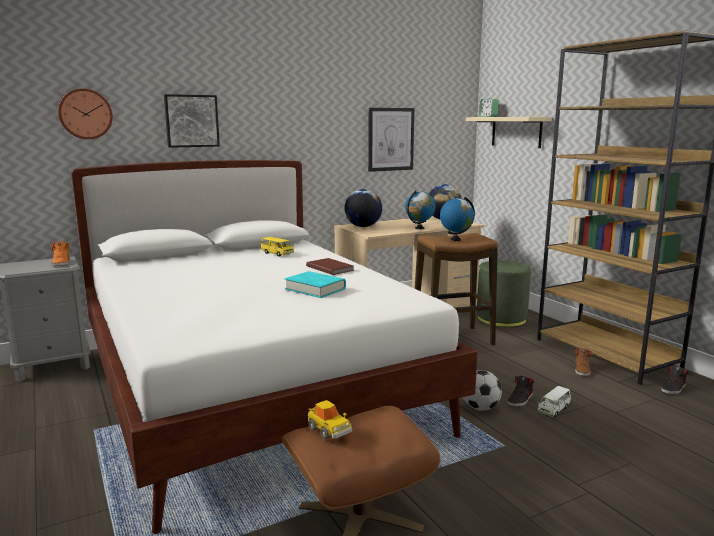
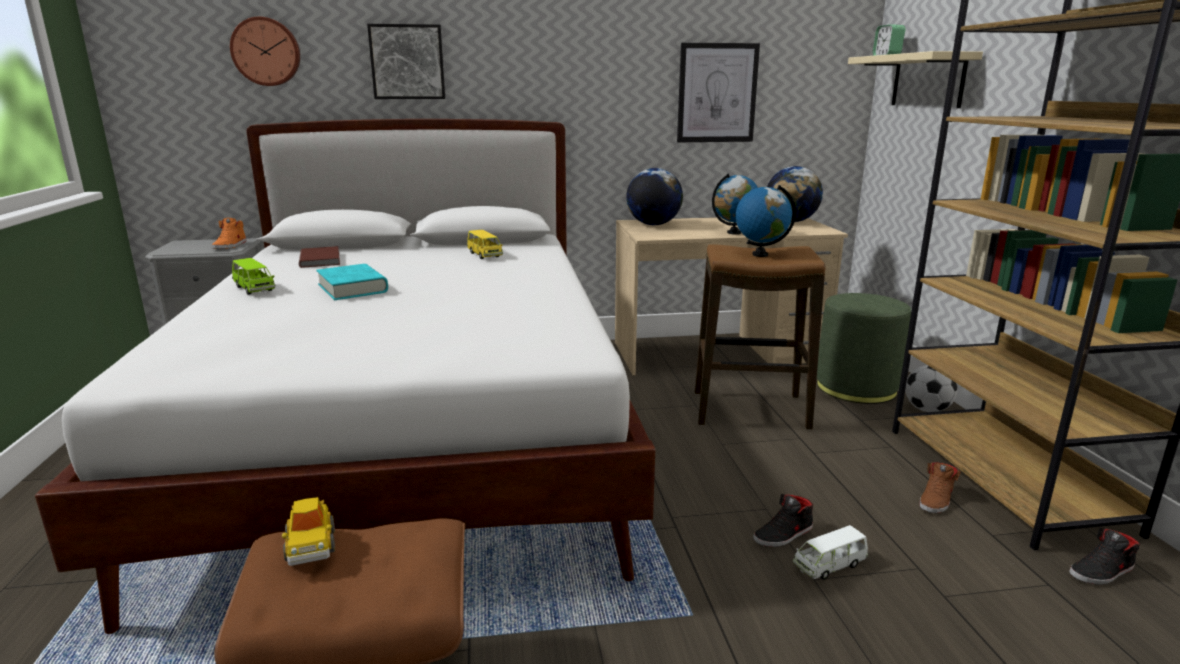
camera: 20 degrees right, 5 degrees up
(151, 288) = (254, 289): none -> green toy car
(315, 289) = (450, 313): turquoise book -> turquoise book (353, 288)
(330, 268) = (521, 283): brown book -> brown book (321, 259)
(480, 408) = (704, 535): football -> football (927, 410)

